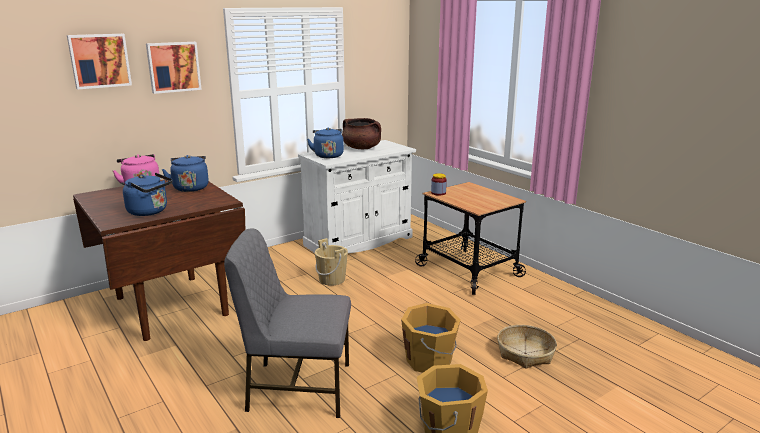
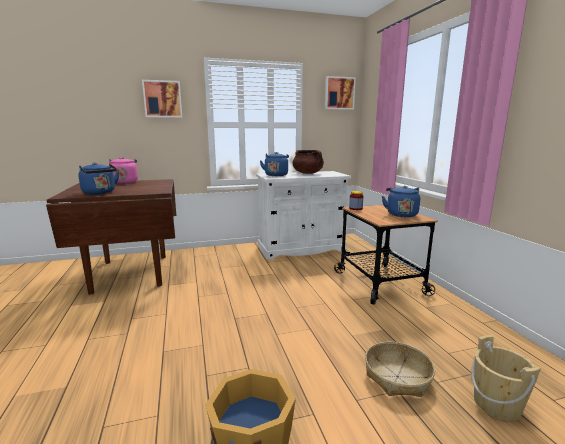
camera: 20 degrees right, 5 degrees down
(99, 60) = (108, 90): picture -> picture (339, 93)
(190, 187) = (153, 184): blue kettle -> blue kettle (401, 214)
(297, 387) = (151, 359): grey chair -> none
(332, 279) = (258, 272): beige bucket -> beige bucket (497, 404)
(430, 361) = (289, 361): orange bucket -> none

